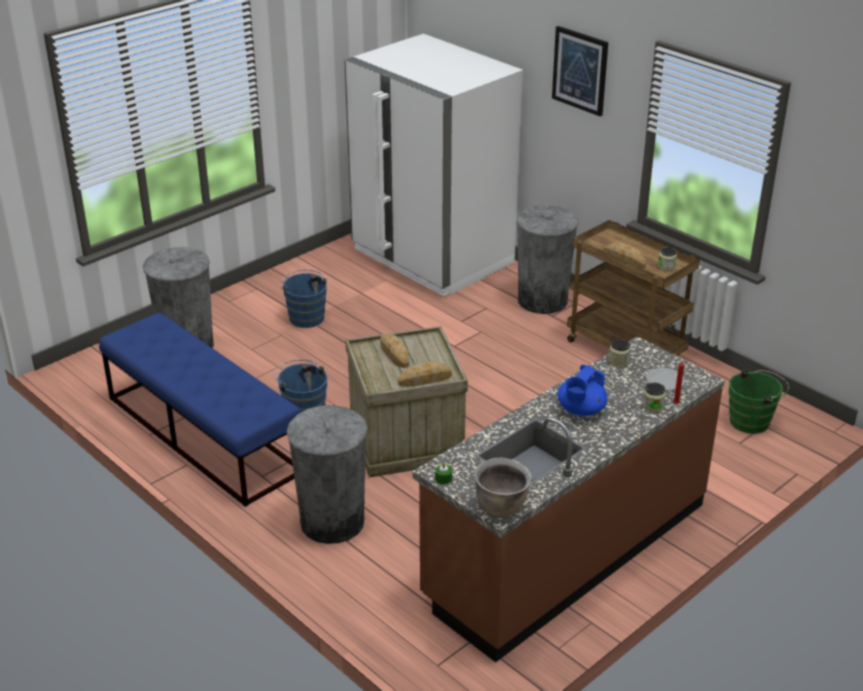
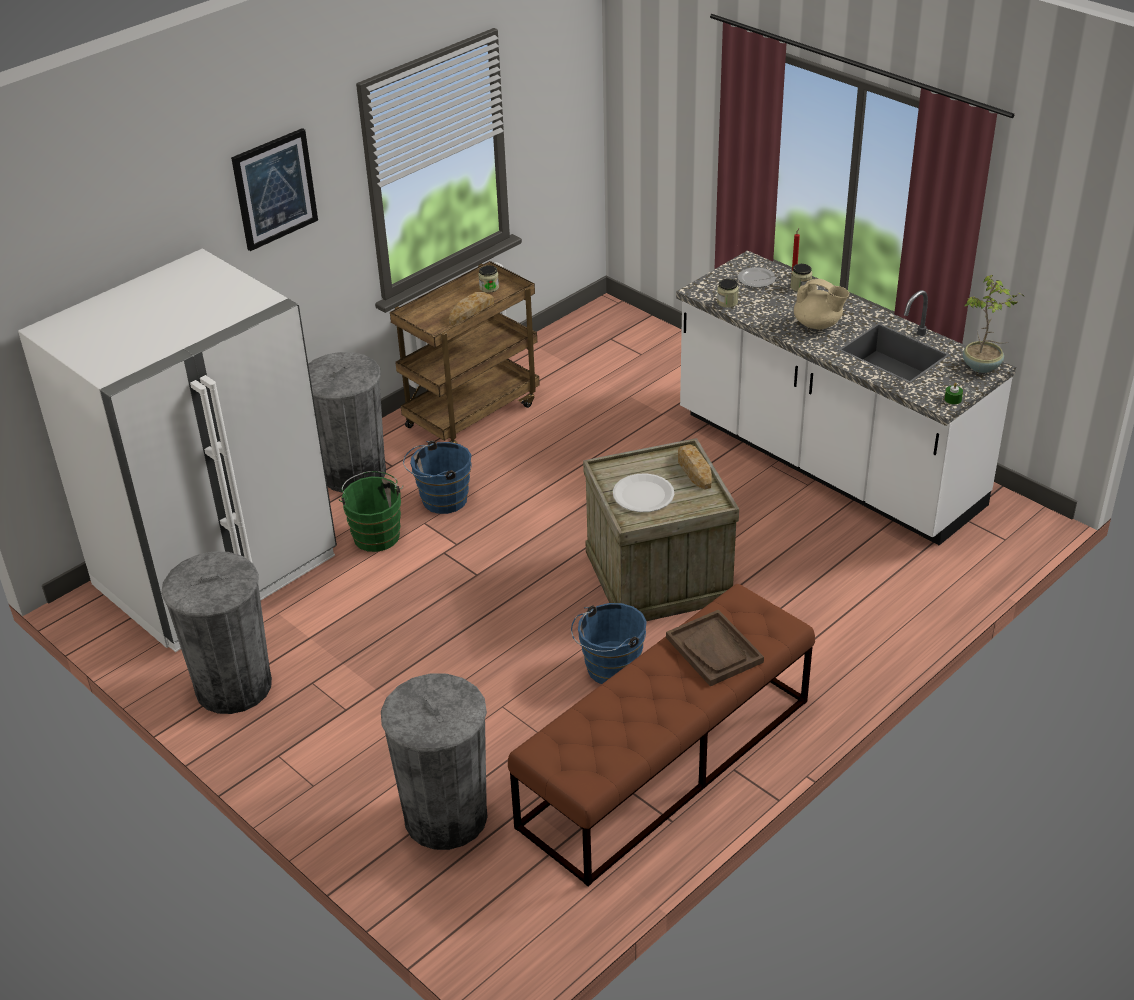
camera: 90 degrees left, 5 degrees up
(203, 434) = (665, 763): blue bench -> brown bench
(224, 391) = (714, 650): none -> brown tray
(306, 317) = (370, 690): blue bucket -> blue bucket (440, 500)
(332, 521) = (818, 625): grey trash can -> grey trash can (233, 686)
(394, 353) = (643, 495): bread -> white plate
(501, 506) = (982, 367): brown cooking pot -> potted plant
(566, 551) = (826, 462): brown counter -> white counter
(580, 410) = (818, 324): blue teapot -> beige teapot
(752, 421) = (604, 344): green bucket -> green bucket (376, 534)

